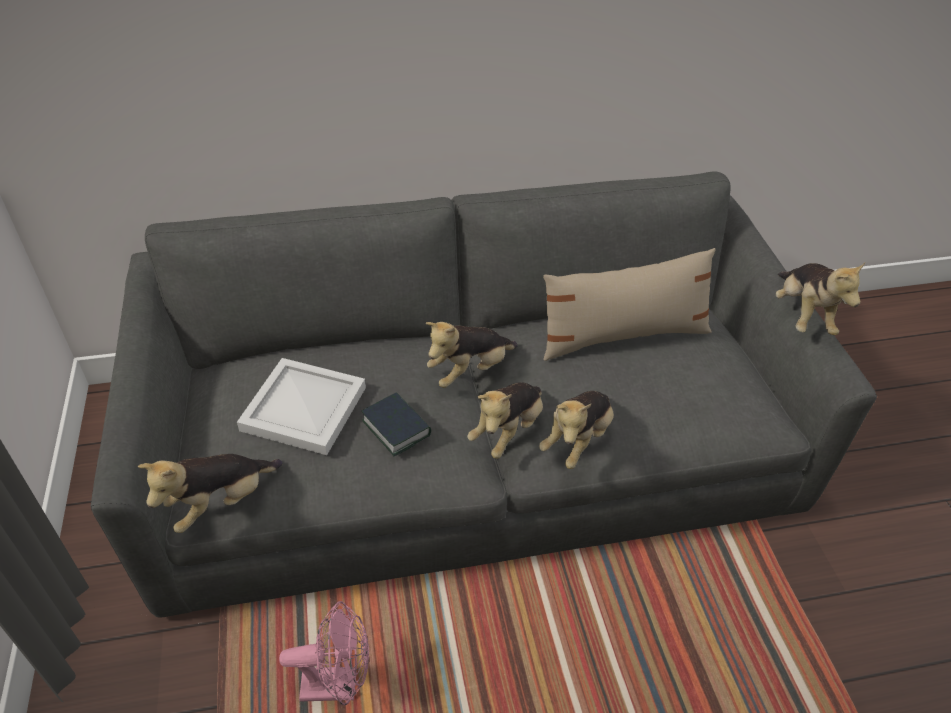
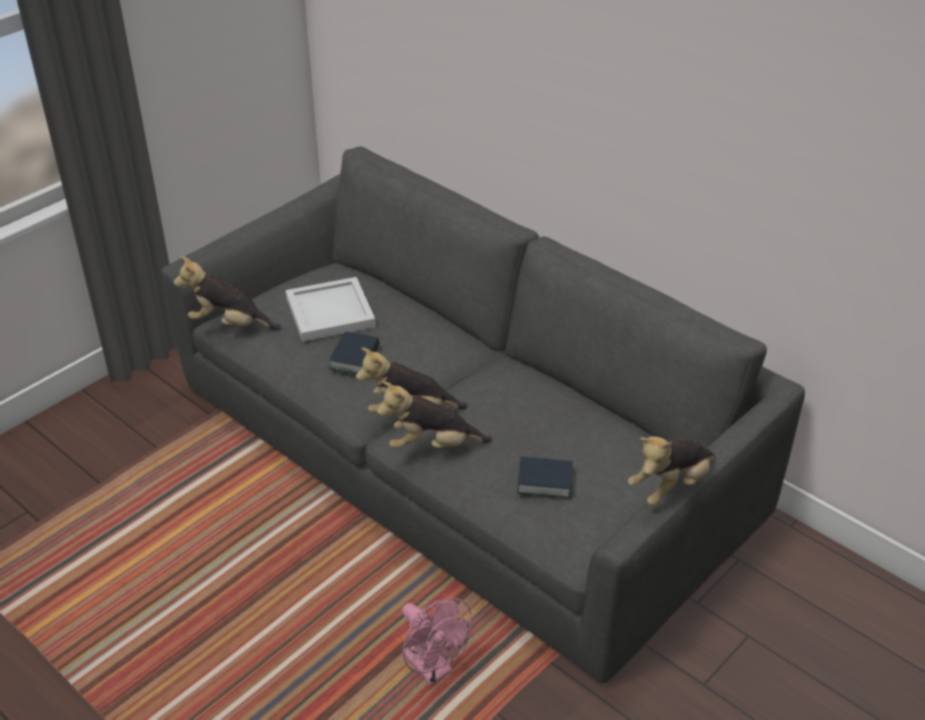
camera: 55 degrees right, 5 degrees down
(338, 685) = (211, 490): pink fan -> pink fan (433, 669)
(469, 371) = (452, 368): plush toy -> none
(623, 336) = (572, 422): beige pillow -> none
(688, 392) = (544, 481): none -> book

